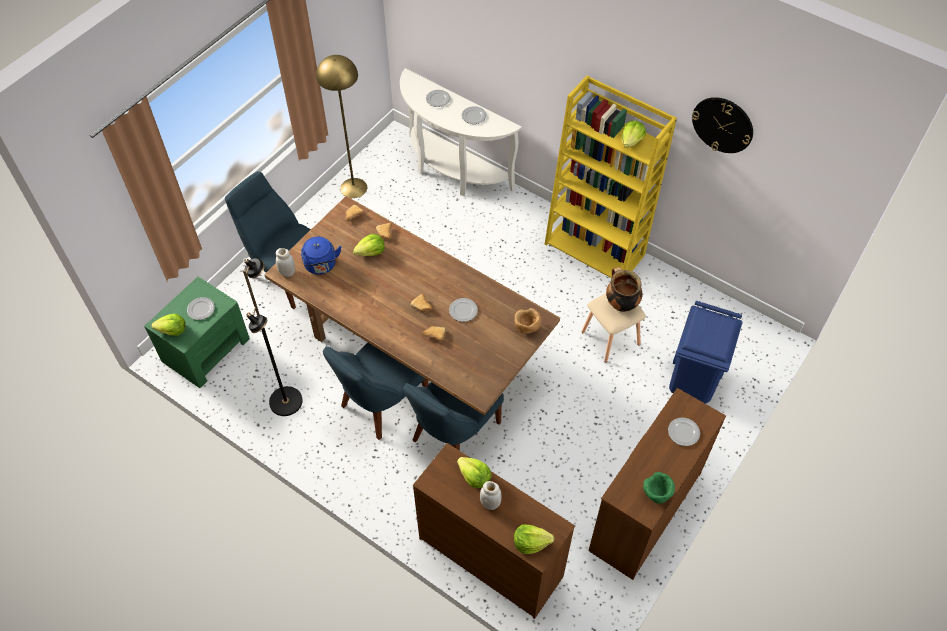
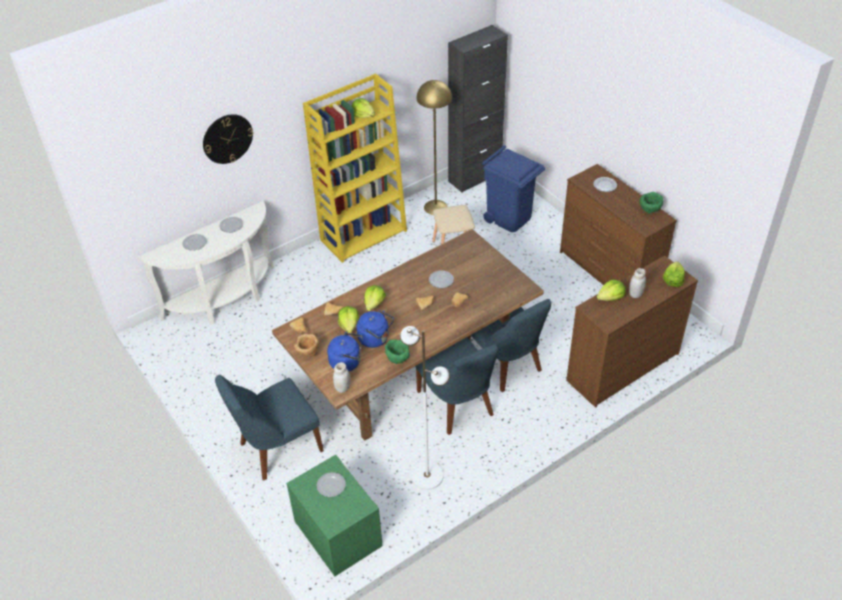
camera: 70 degrees left, 10 degrees down
(172, 330) = (346, 514): lettuce -> lettuce (374, 304)
(286, 401) = (427, 475): black floor lamp -> white floor lamp
(337, 305) = (397, 359): none -> green bowl
(353, 187) = (199, 375): yellow floor lamp -> yellow floor lamp (435, 207)
(359, 279) = (375, 339): none -> blue kettle
(526, 328) = (474, 248): brown bowl -> brown bowl (308, 353)
(621, 304) = (451, 212): cooking pot -> none
(722, 124) = (404, 50): wall clock -> wall clock (227, 138)
(749, 325) = (474, 177): none -> black cabinet

